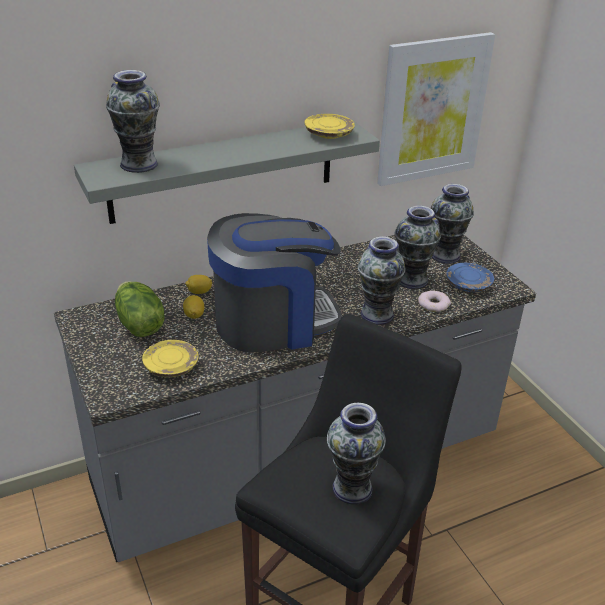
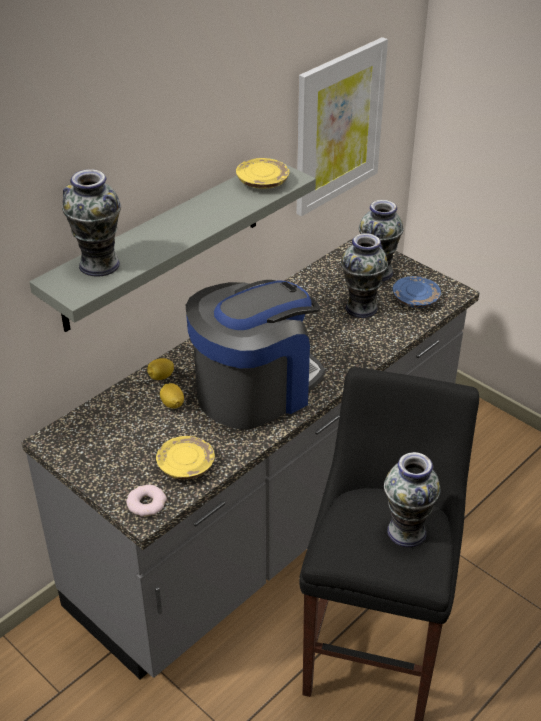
camera: 20 degrees left, 5 degrees up
(139, 325) = (123, 430): lettuce -> none
(377, 314) = (349, 354): vase -> none
(433, 304) = (395, 329): donut -> donut (146, 503)

